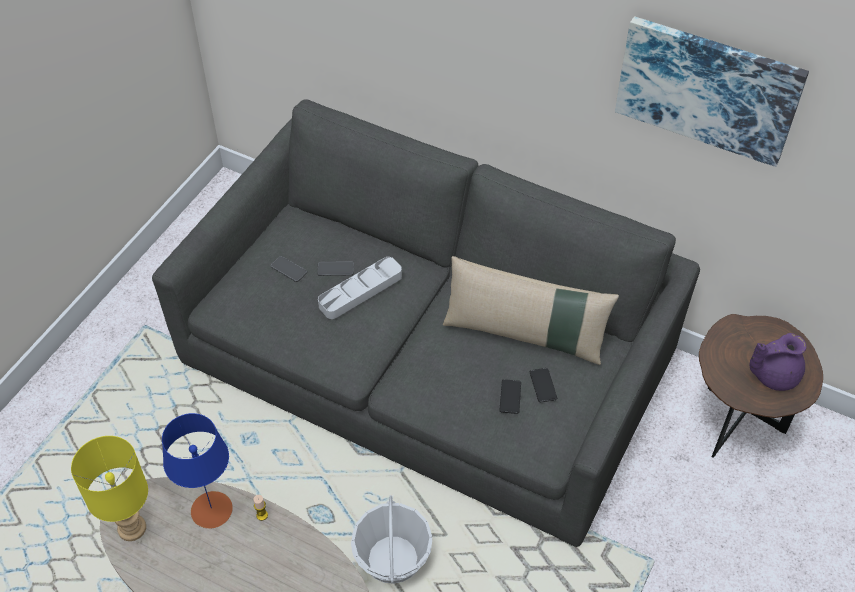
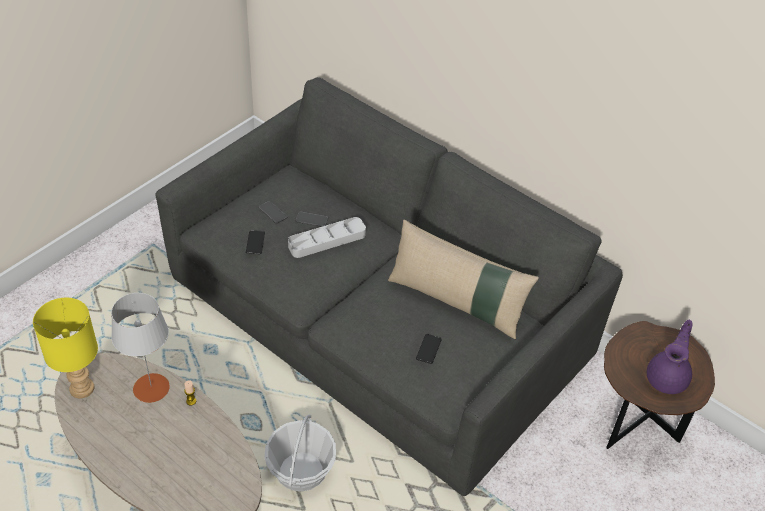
camera: 10 degrees right, 5 degrees down
(211, 509) = (151, 388): blue table lamp -> grey table lamp
(543, 385) = (460, 345): phone -> phone (255, 242)
(708, 88) = (642, 105): picture -> none
(773, 375) = (667, 378): purple teapot -> purple teapot turned 120 degrees clockwise

